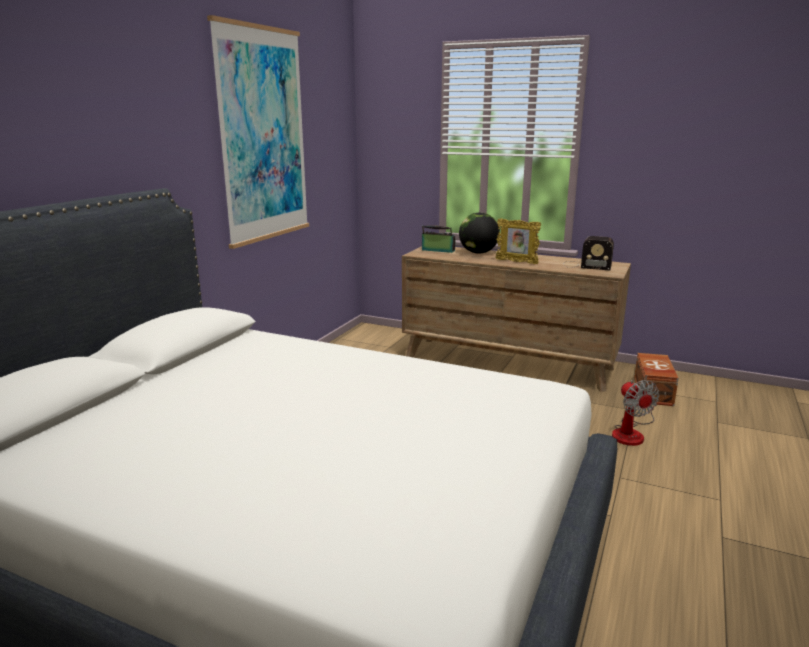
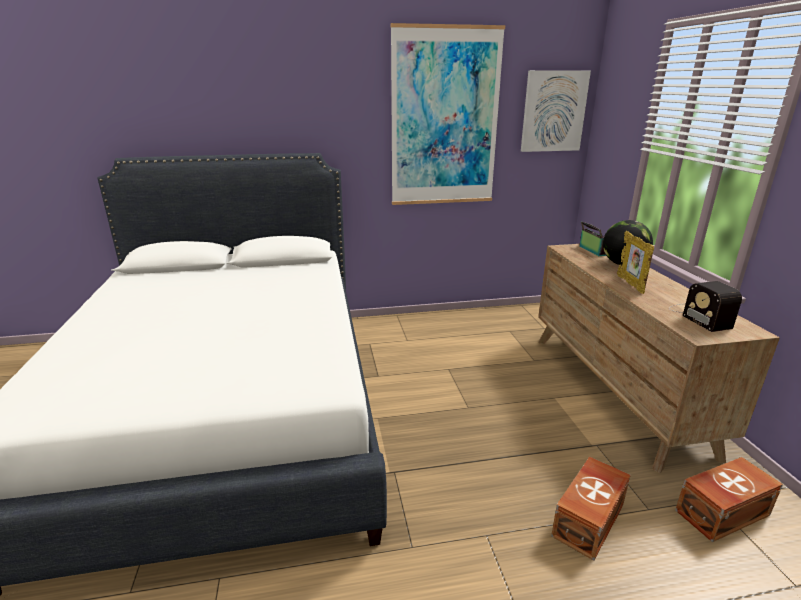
camera: 55 degrees right, 5 degrees up
(335, 125) = (553, 111): none -> picture
(631, 433) = (590, 520): fan -> brown storage box

